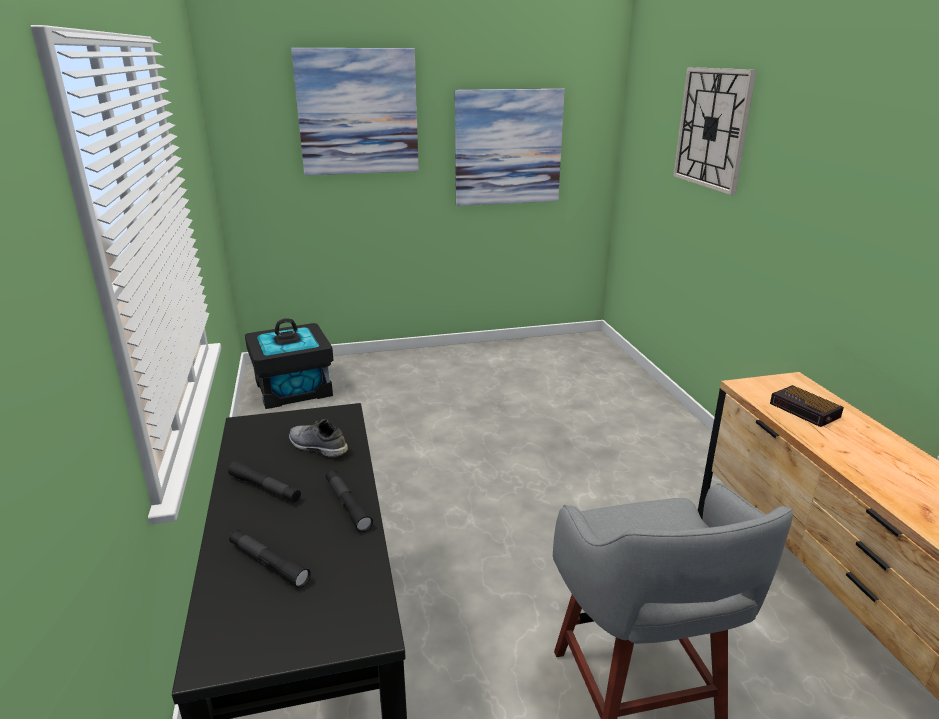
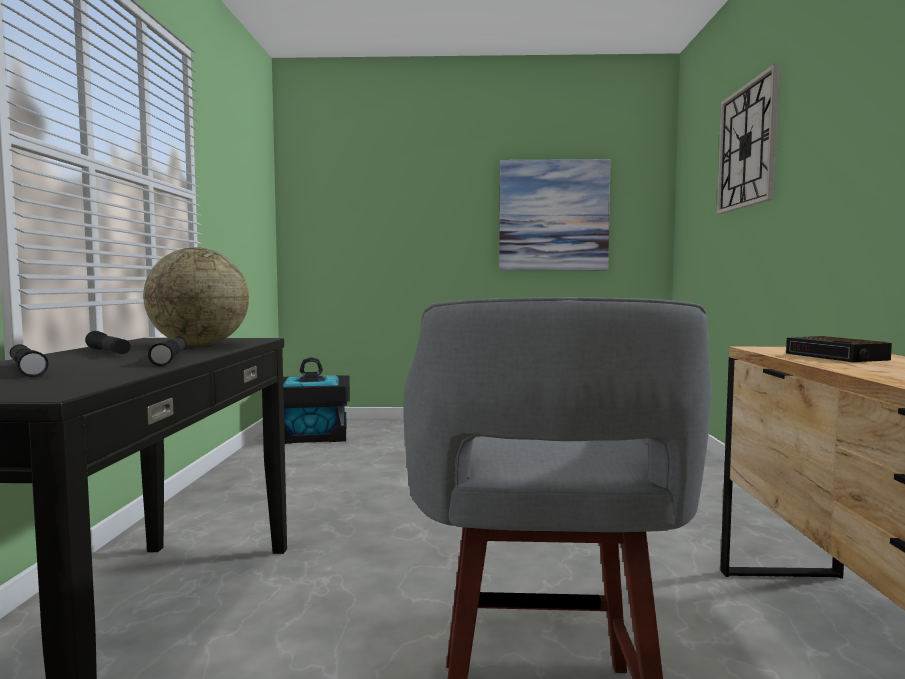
camera: 15 degrees right, 20 degrees down
(317, 447) = (199, 345): grey shoe -> globe
(358, 112) = (408, 180): picture -> none

